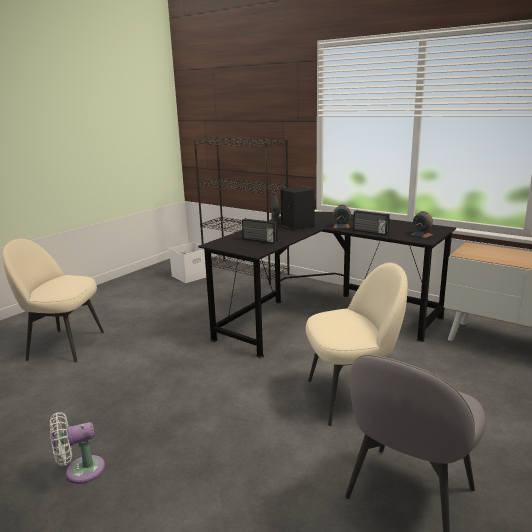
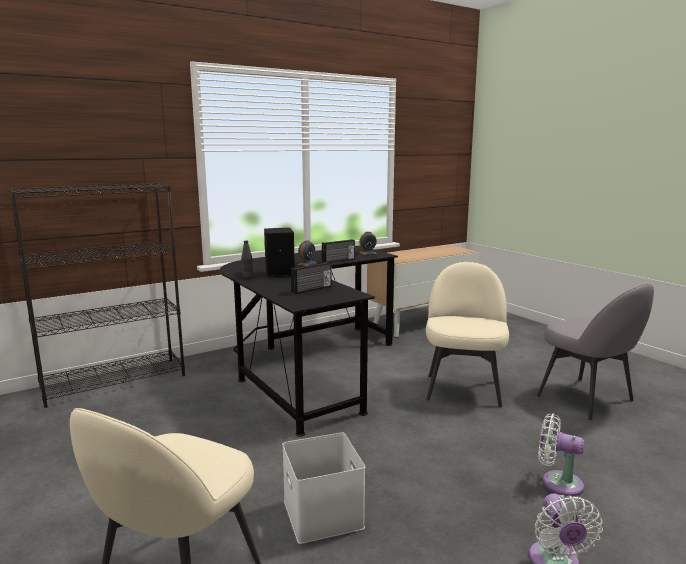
camera: 70 degrees left, 5 degrees down
(190, 276) = (57, 422): white storage box -> white storage box (324, 514)
(193, 470) = (558, 482): none -> white fan

